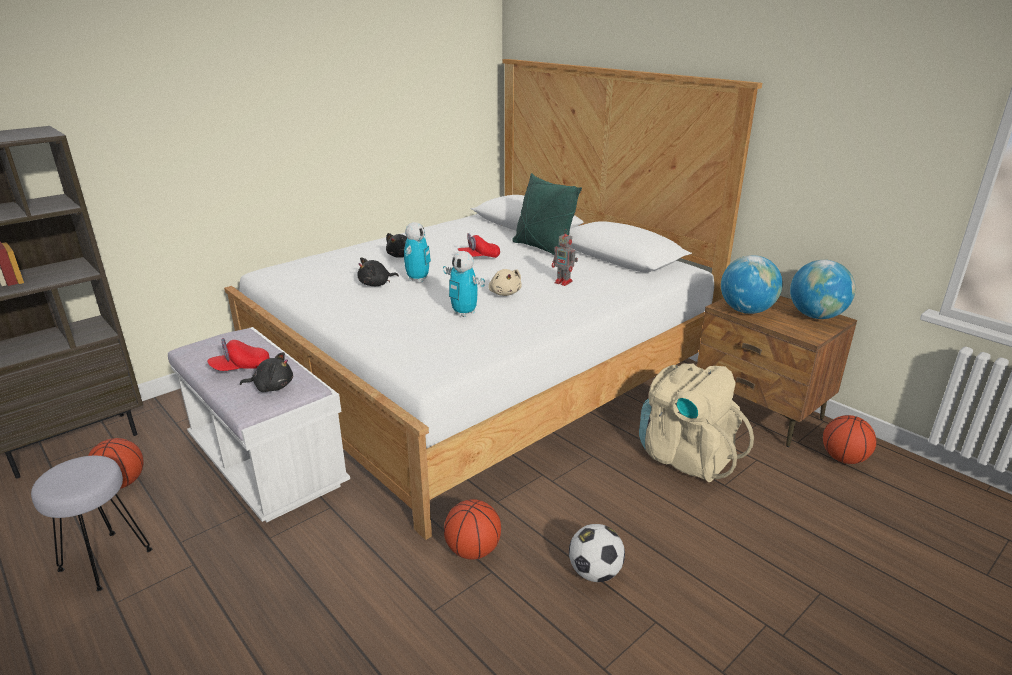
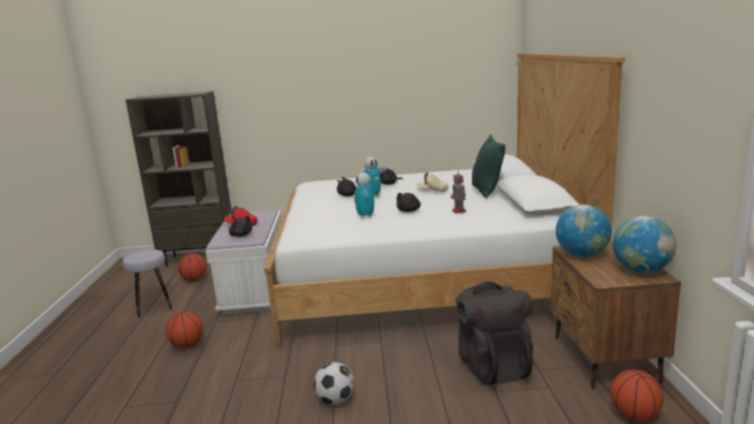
camera: 40 degrees right, 10 degrees down
(473, 551) = (290, 362): basketball -> basketball (187, 345)
(479, 258) = (432, 191): red cap -> beige cap
(504, 293) = (409, 211): beige plush toy -> black plush toy
(685, 456) = (492, 365): beige backpack -> black backpack

